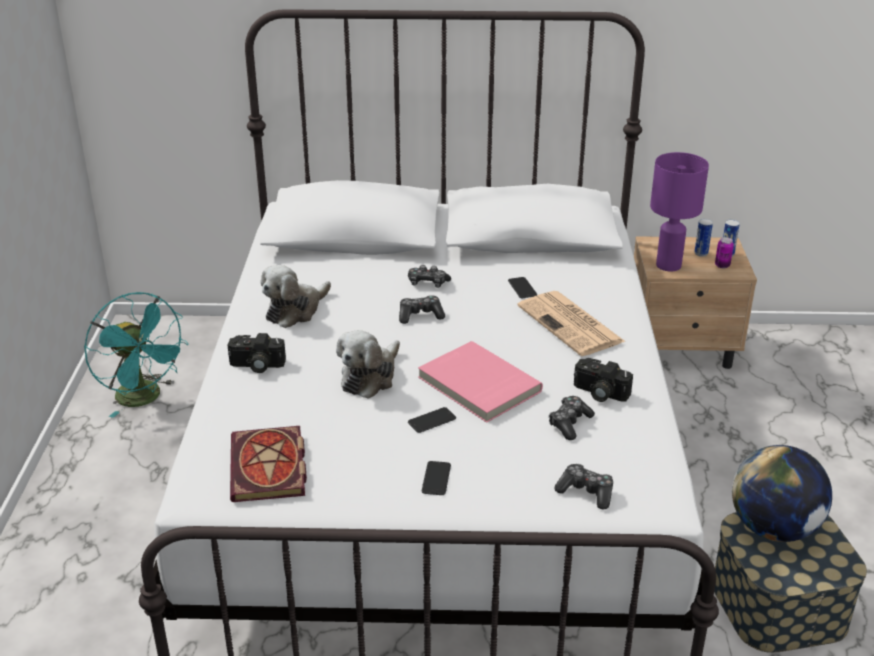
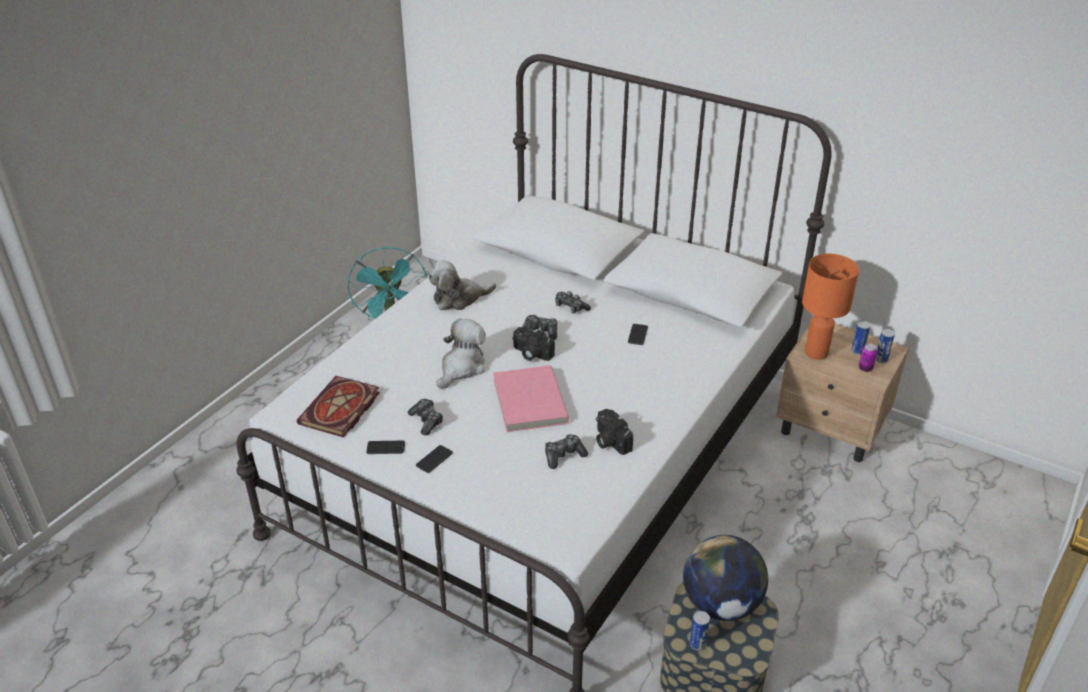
camera: 30 degrees right, 5 degrees up
(256, 366) = (397, 332): camera -> camera (530, 353)
(370, 377) = (461, 368): plush toy -> plush toy turned 150 degrees clockwise
(432, 421) = (471, 416): phone -> phone (385, 448)
(572, 325) = (645, 378): newspaper -> none
(586, 492) = (523, 511): game controller -> game controller (426, 421)
(669, 265) = (816, 353): purple table lamp -> orange table lamp
(789, 575) = (697, 644): none -> can

